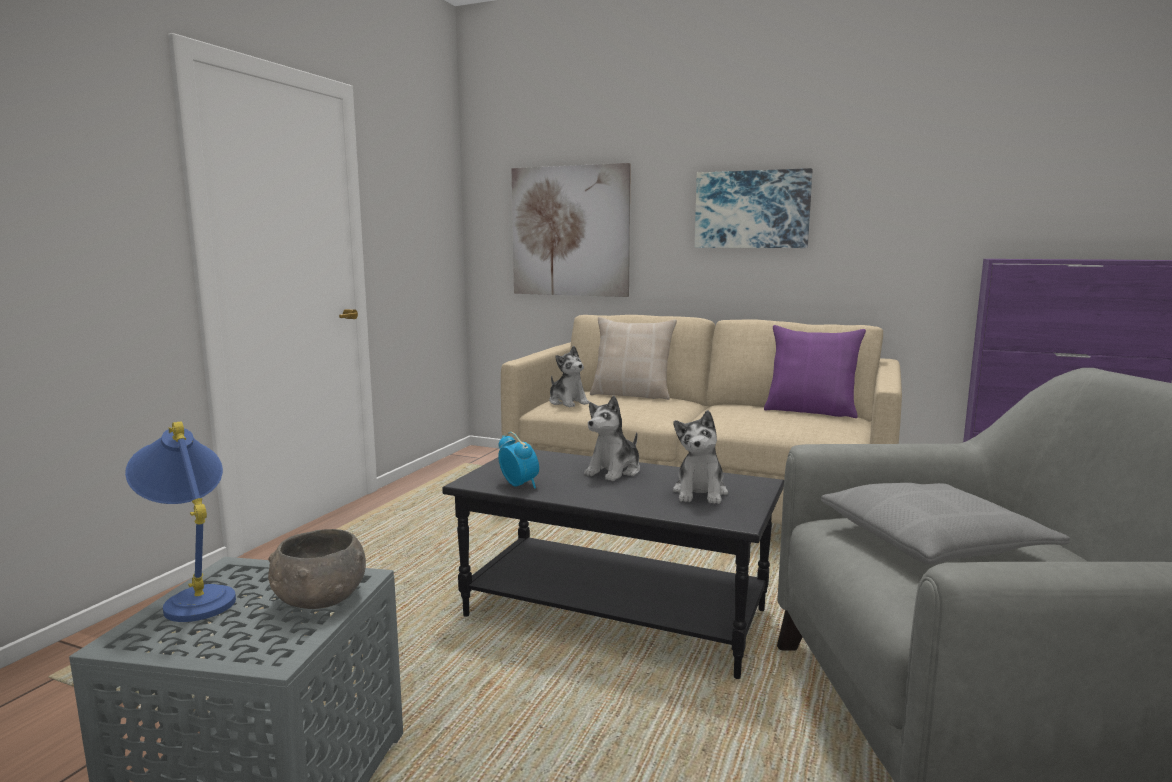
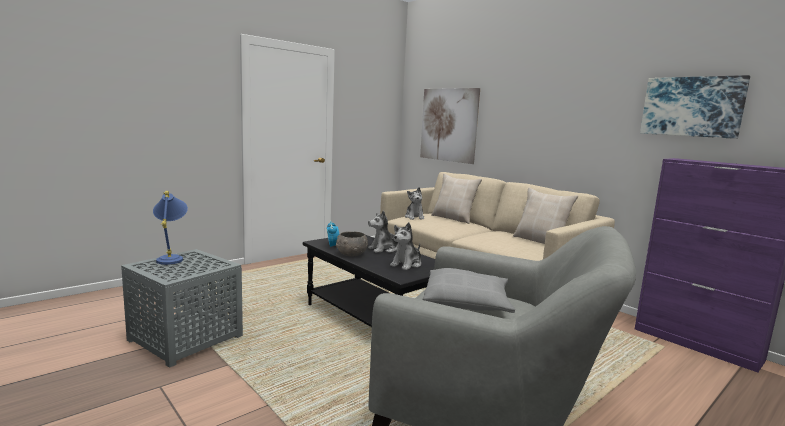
camera: 25 degrees right, 0 degrees up
(319, 599) = (205, 267): grey bowl -> grey bowl (351, 254)
(752, 209) = (540, 118): picture -> picture (692, 107)
(811, 411) = (541, 241): purple pillow -> beige pillow

